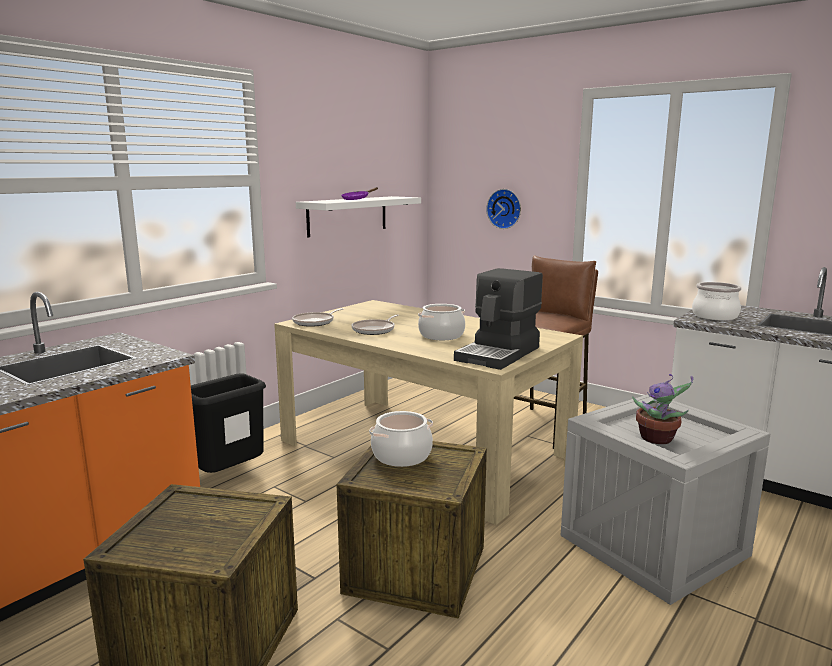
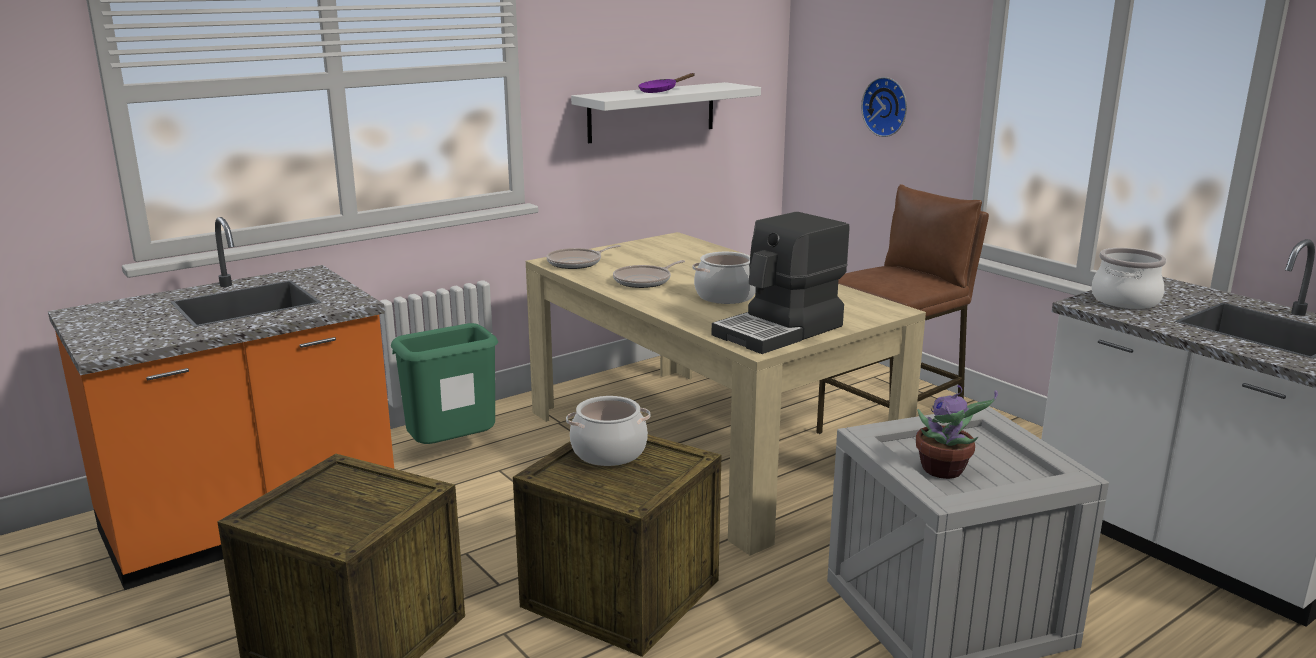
camera: 15 degrees right, 5 degrees up
(230, 476) = (453, 451): black trash can -> green trash can

